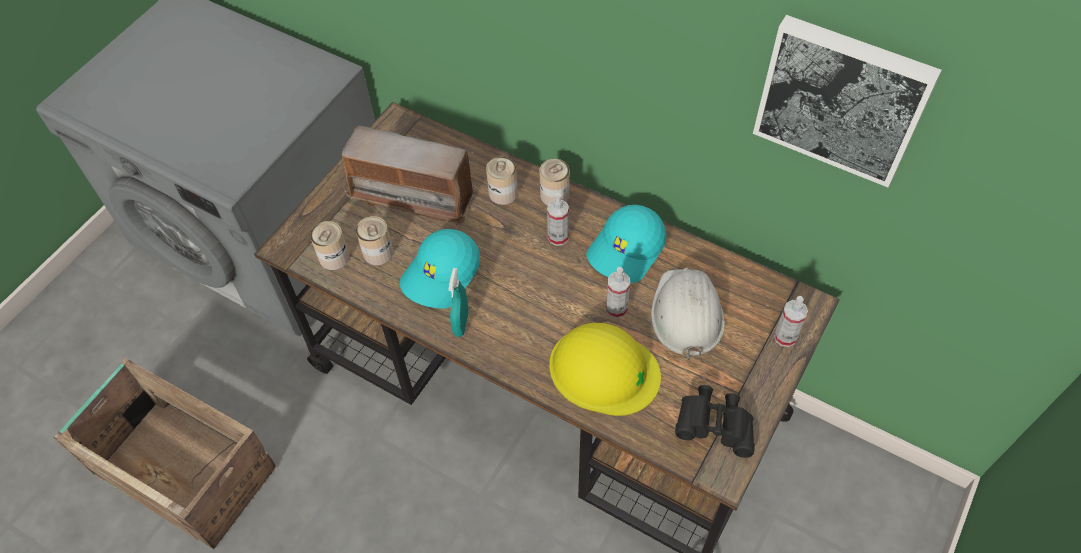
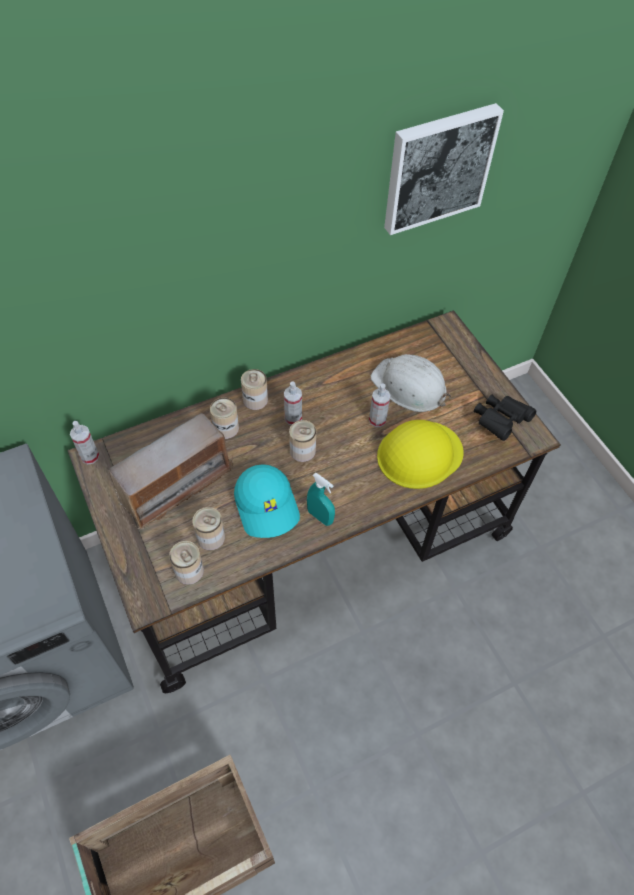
camera: 60 degrees left, 0 degrees up
(526, 266) = (302, 451): none -> can
(627, 251) = (336, 388): turquoise cap -> none
(785, 337) = (461, 350): spray bottle -> spray bottle (90, 456)

